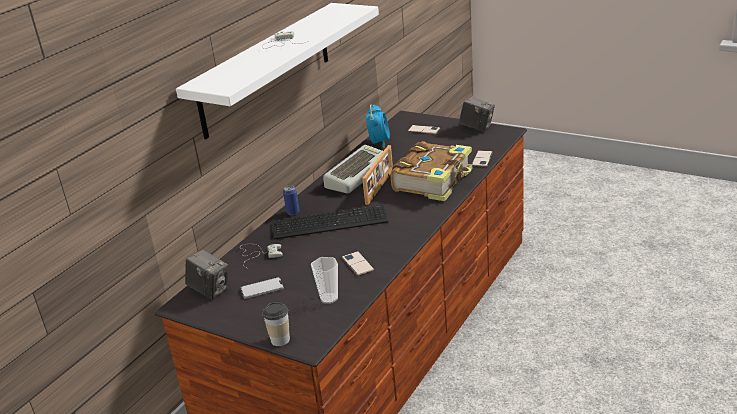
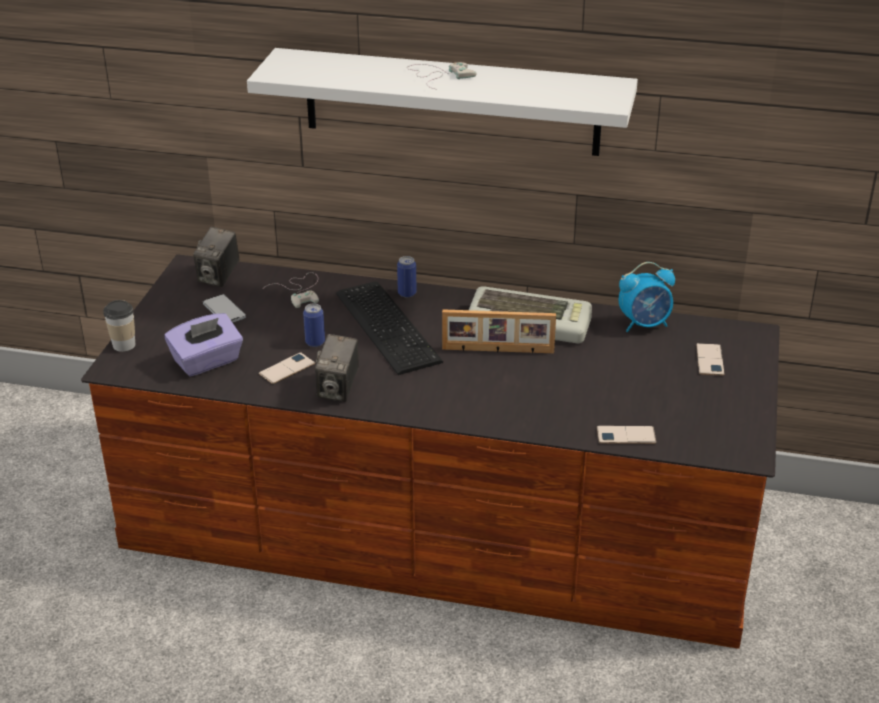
camera: 70 degrees right, 5 degrees up
(329, 298) = (207, 362): cup -> purple tissue box
(331, 251) = (315, 342): none -> can
(434, 181) = (532, 397): book -> none
(477, 127) = (746, 415): camera -> camera (338, 389)

